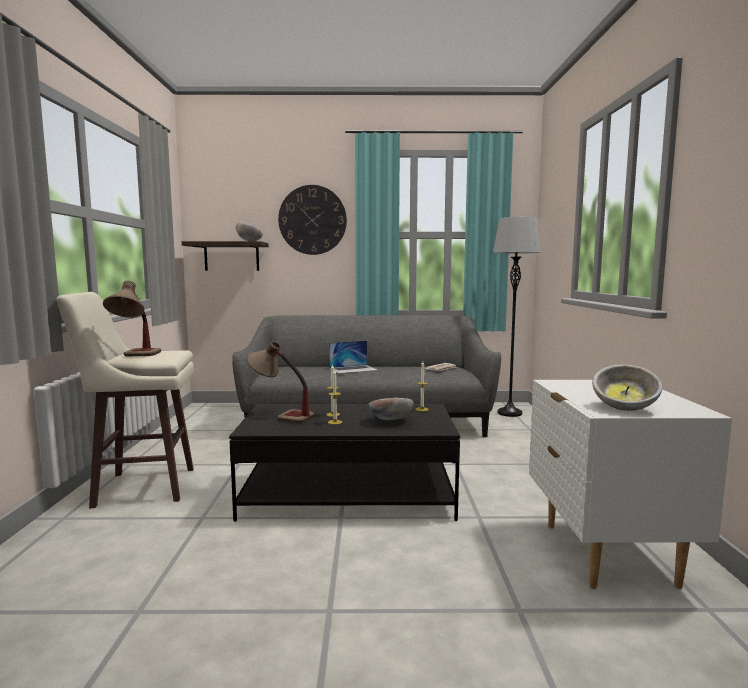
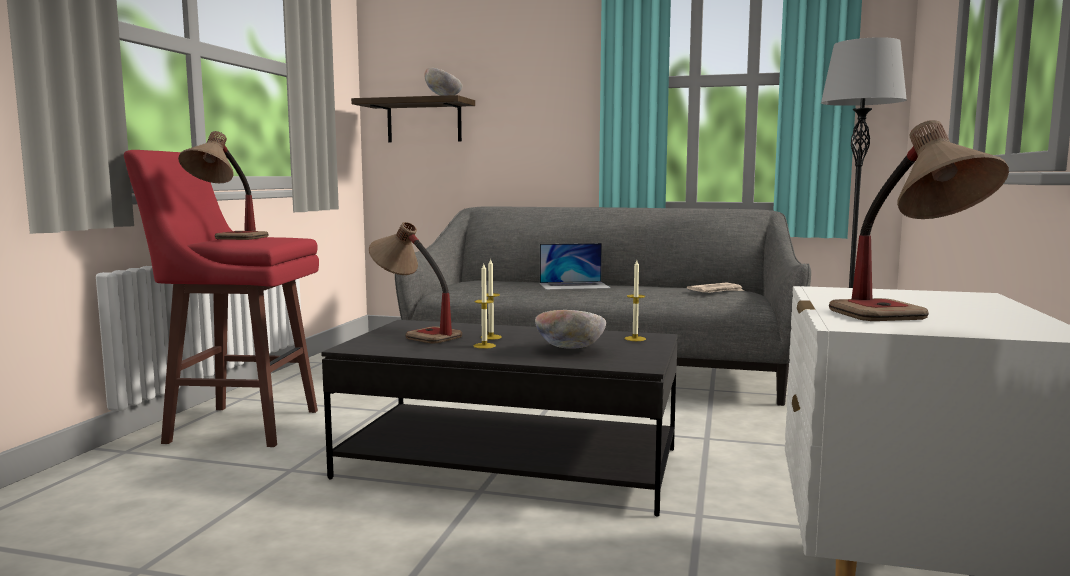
camera: 15 degrees right, 0 degrees up
(142, 487) = (240, 426): beige stool -> red stool
(312, 220) = (539, 63): wall clock -> none
(625, 408) = (906, 322): bowl -> table lamp

